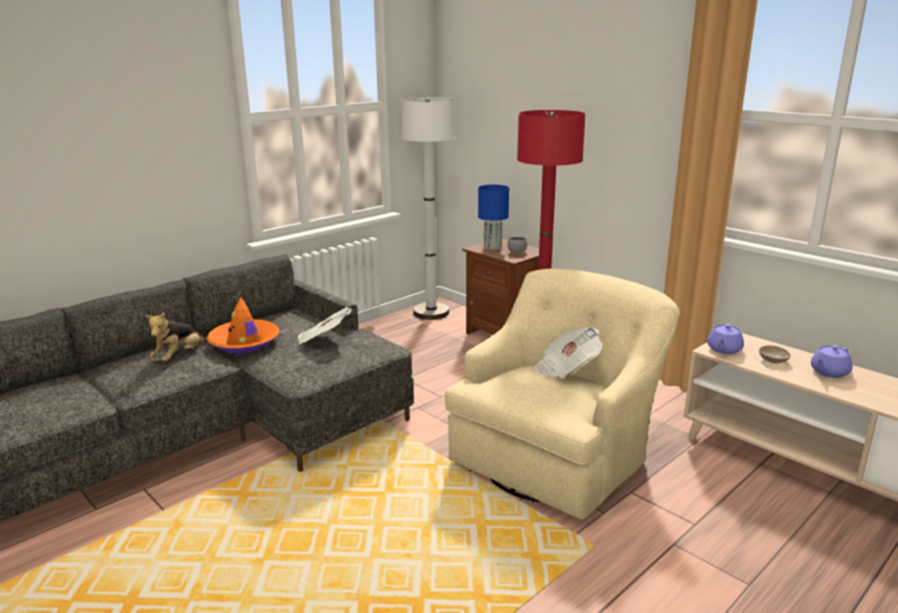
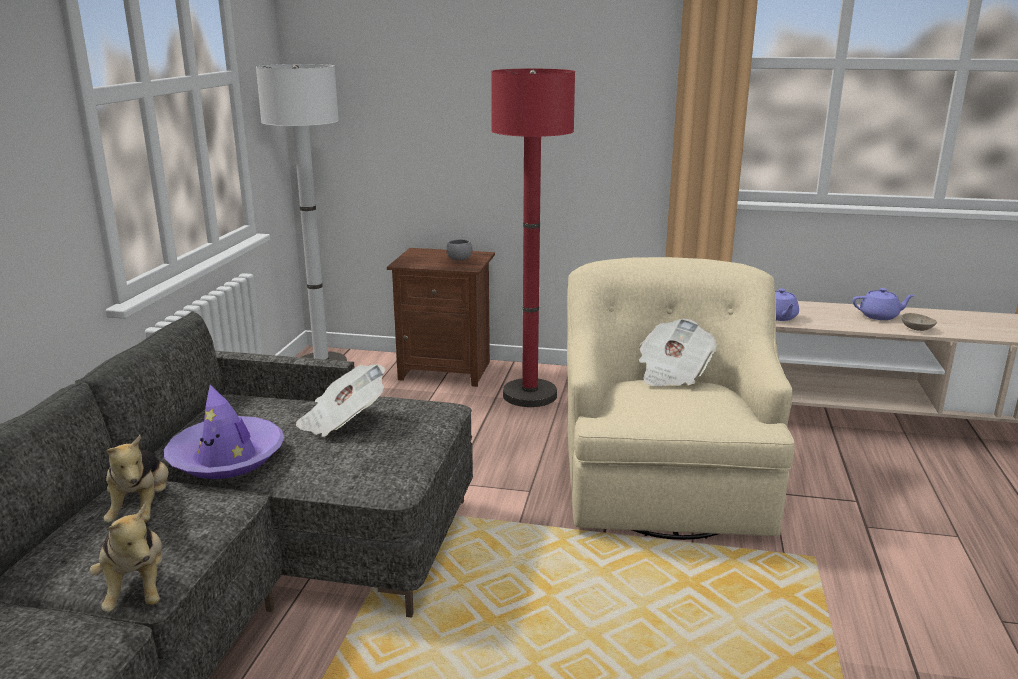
camera: 35 degrees left, 0 degrees up
(125, 390) = (136, 589): none -> plush toy
(244, 342) = (227, 457): orange hat -> purple hat
(492, 247) = (421, 259): blue table lamp -> none
(772, 360) = (827, 317): beige bowl -> beige bowl (915, 328)
(828, 372) = (880, 316): purple teapot -> purple teapot turned 105 degrees counterclockwise

